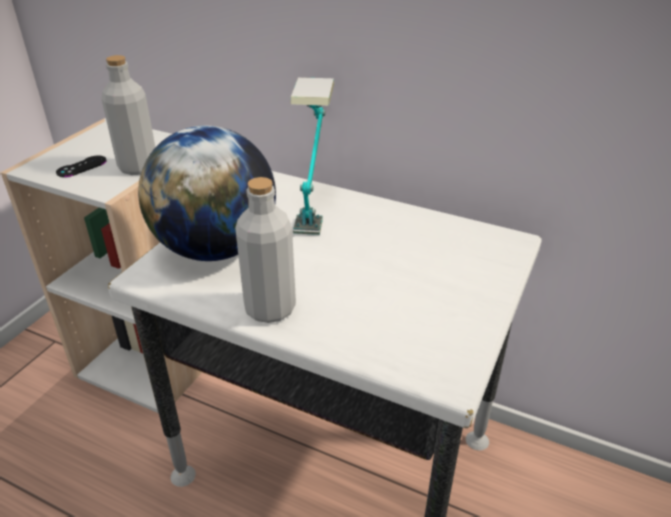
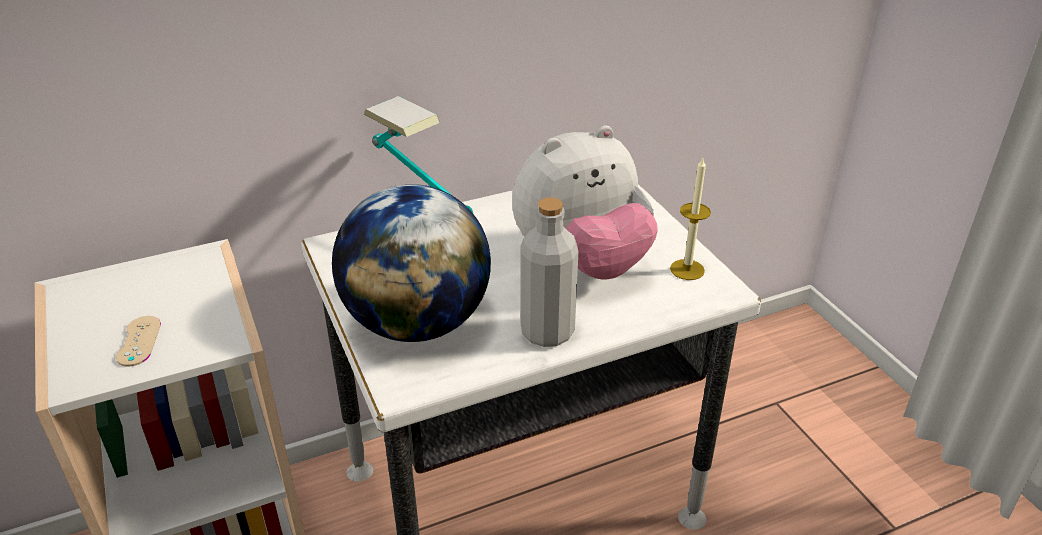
camera: 50 degrees left, 0 degrees up
(81, 166) = (139, 341): black game controller -> beige game controller
(138, 167) = (211, 302): grey bottle -> none
(378, 282) = (582, 263): none -> plush toy
(448, 343) = (687, 269): none -> candle

